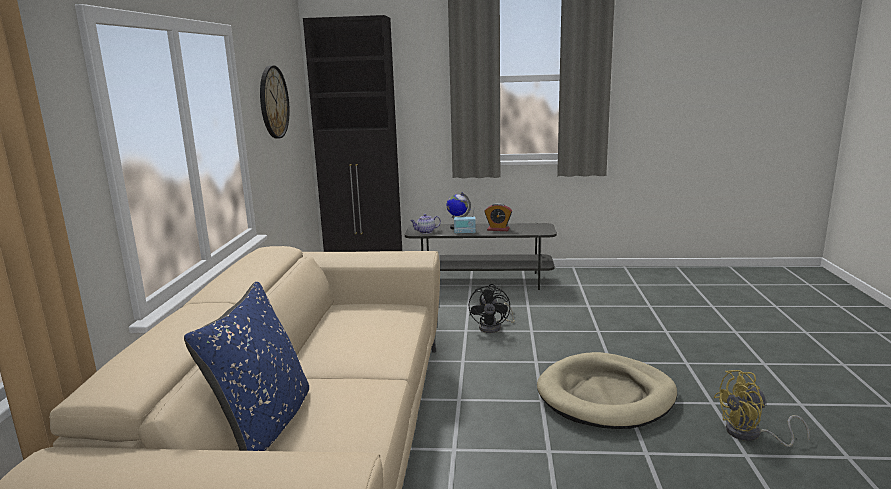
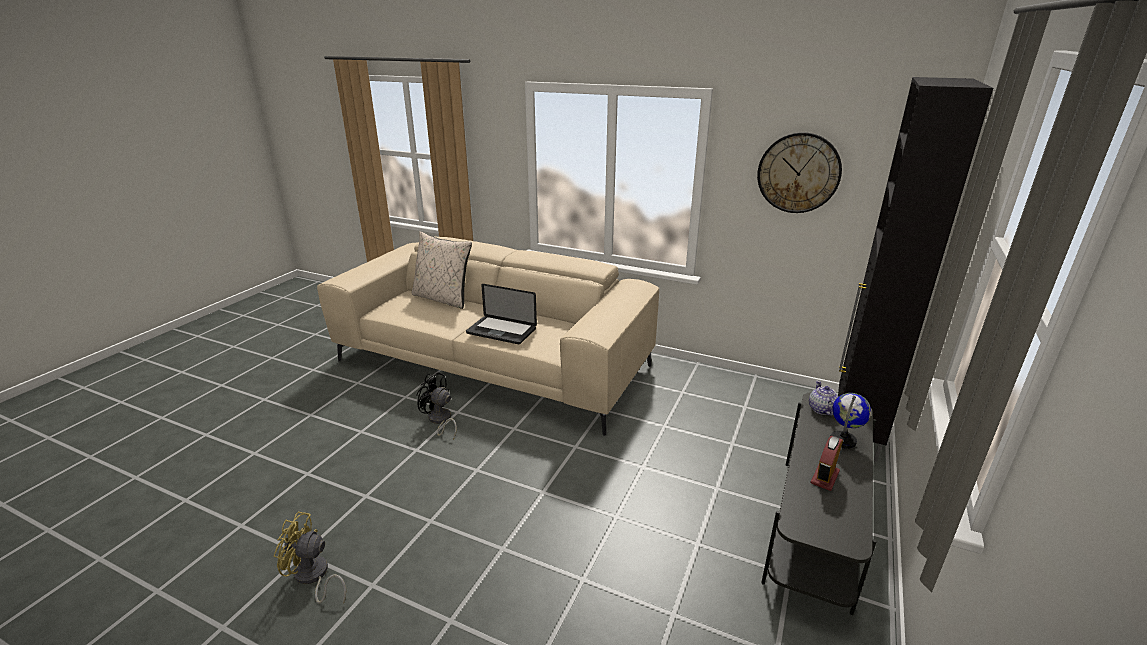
camera: 110 degrees right, 10 degrees up
(265, 424) = (443, 298): blue pillow -> beige pillow
(377, 341) = (501, 331): none -> laptop
(464, 233) = (809, 440): radio -> none
(494, 327) = (640, 489): black fan -> black fan (440, 421)
(606, 396) = (449, 512): beige dog bed -> none
(751, 435) = (313, 577): yellow fan -> yellow fan turned 90 degrees counterclockwise

